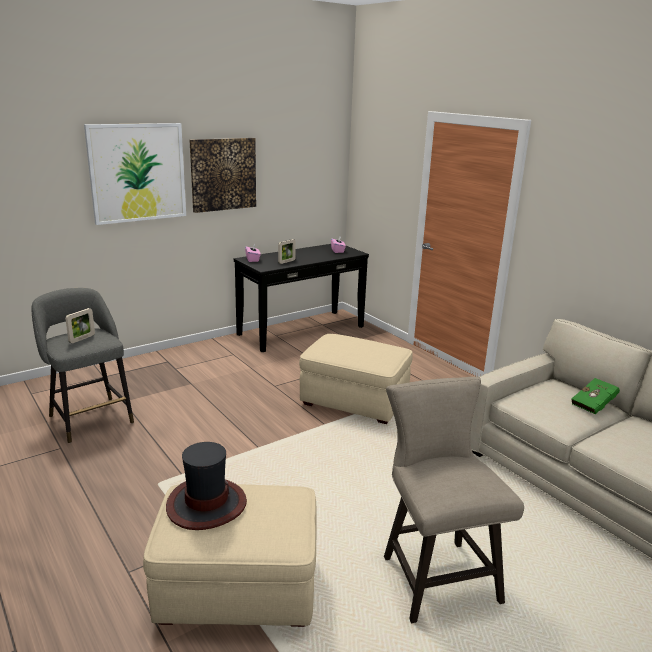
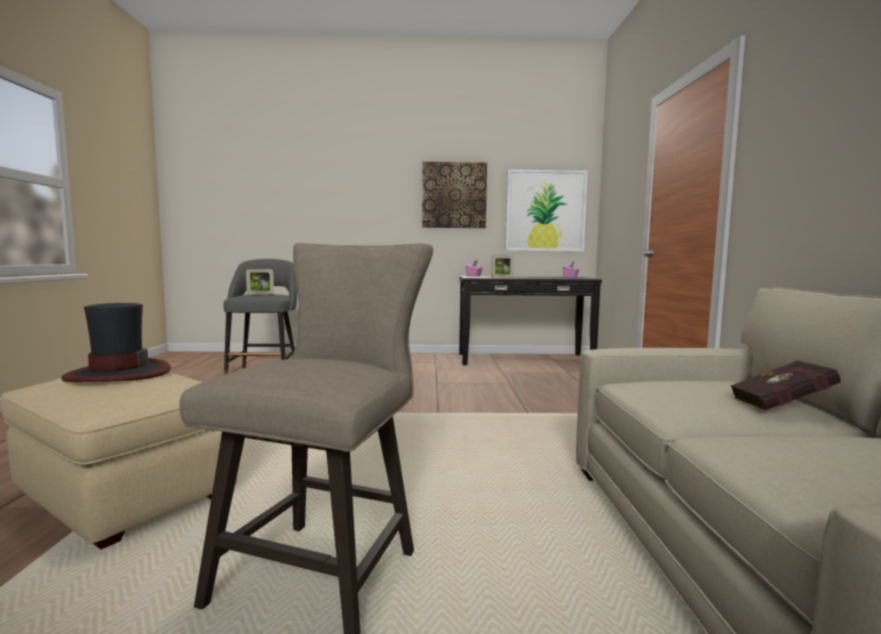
camera: 35 degrees right, 15 degrees down
(137, 172) = (374, 188): picture -> picture (545, 211)
(353, 401) = (498, 405): beige ottoman -> none
(594, 405) = (785, 406): green book -> red book

